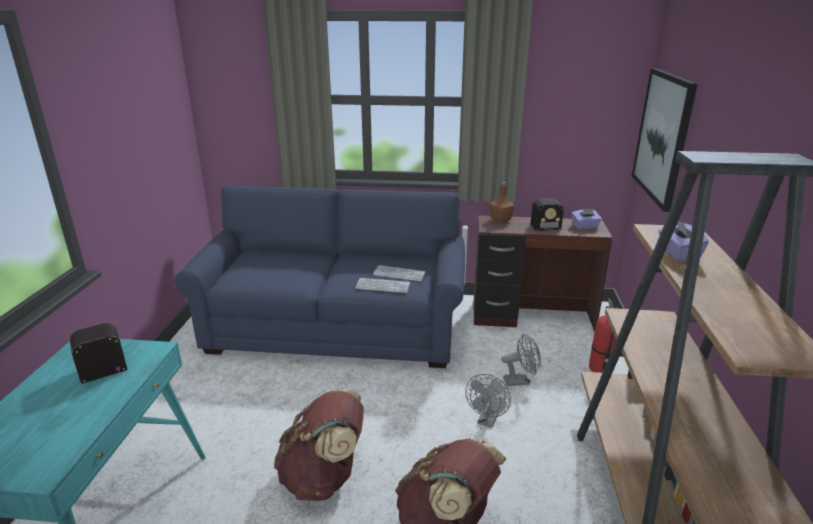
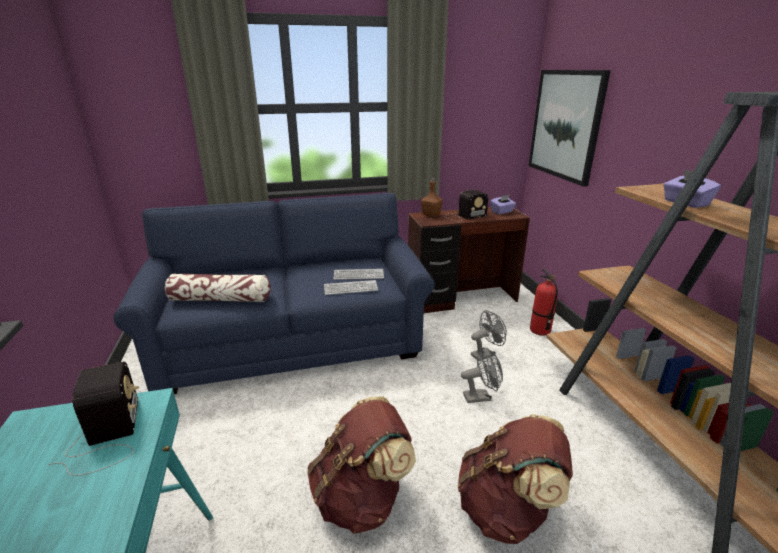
camera: 20 degrees left, 0 degrees up
(120, 366) = (106, 437): radio -> radio turned 120 degrees clockwise
(265, 277) = (221, 299): none -> pillow
(487, 421) = (481, 396): grey fan -> grey fan turned 105 degrees counterclockwise

